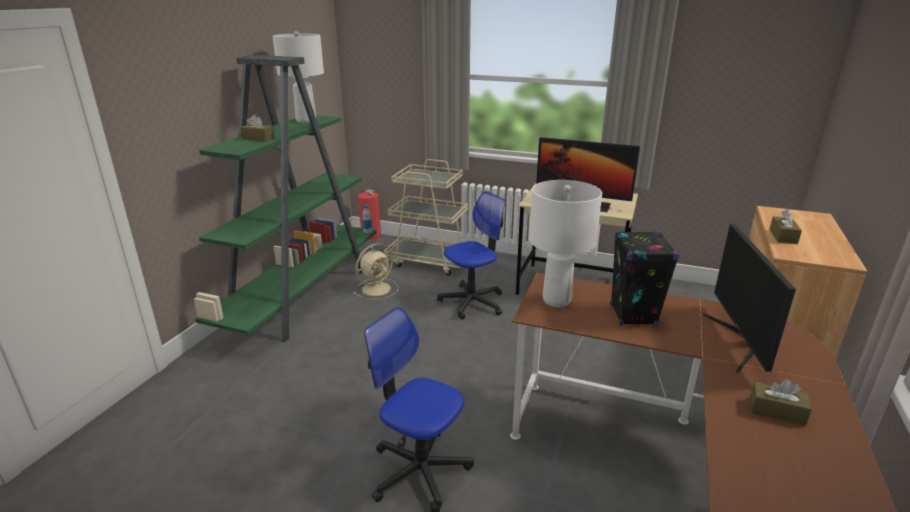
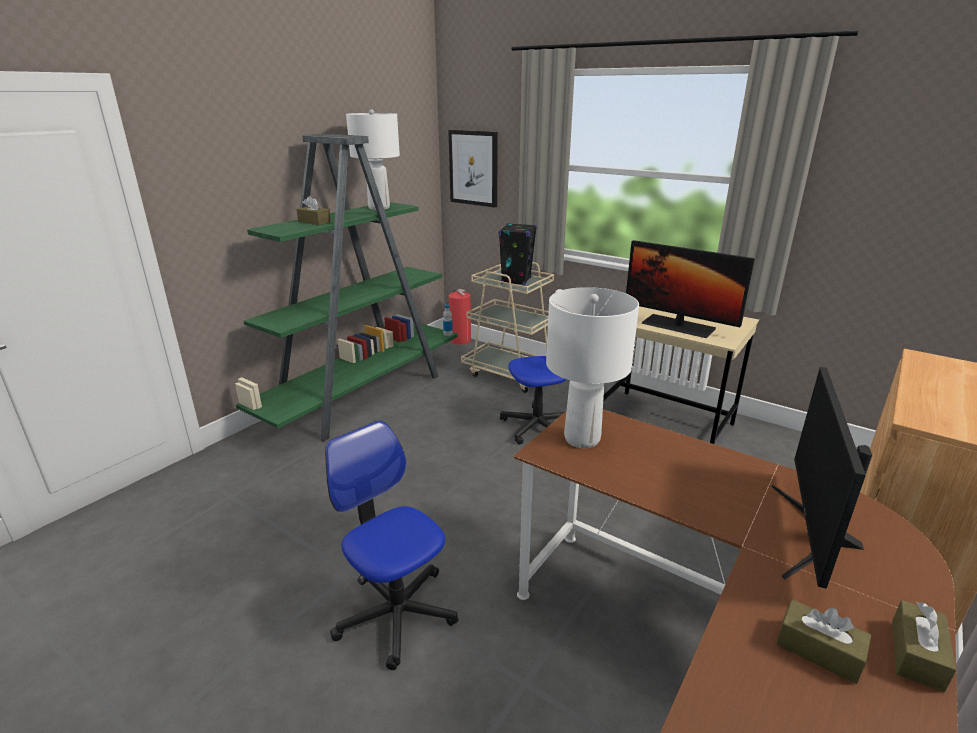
camera: 15 degrees right, 0 degrees up
(375, 79) = (473, 168): none -> picture
(377, 288) = (442, 397): beige fan -> none
(632, 314) = (672, 472): black speaker -> black speaker (516, 281)
(783, 236) = (922, 394): brown tissue box -> brown tissue box (916, 655)

